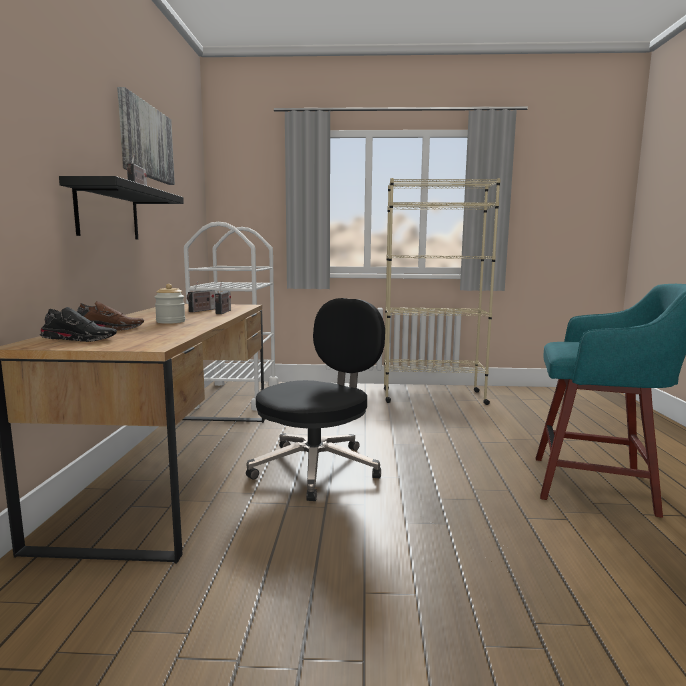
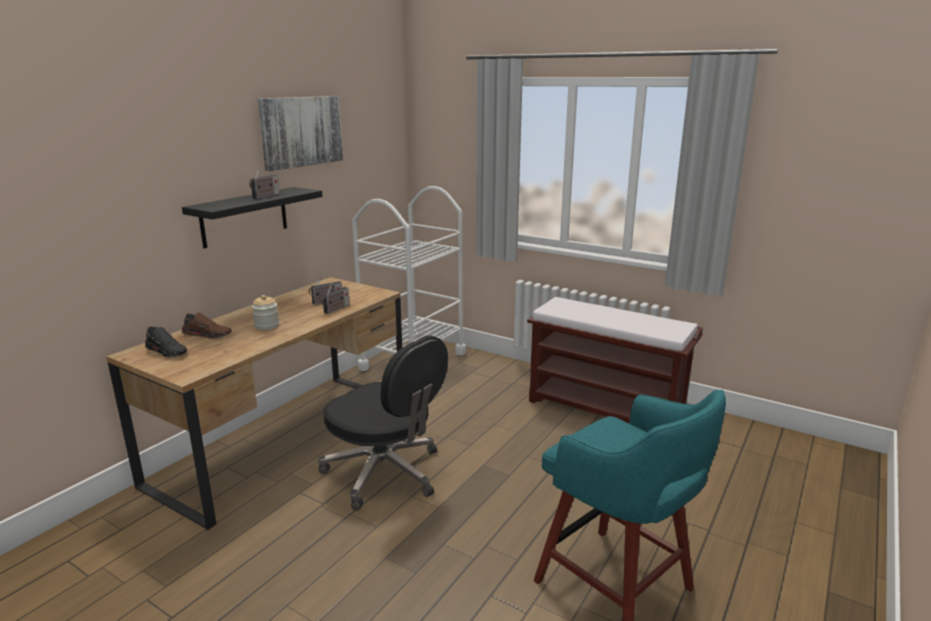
camera: 30 degrees right, 10 degrees up
(318, 467) = (385, 473): black office chair -> black office chair turned 60 degrees clockwise
(432, 397) = (606, 409): beige bookcase -> brown bench

